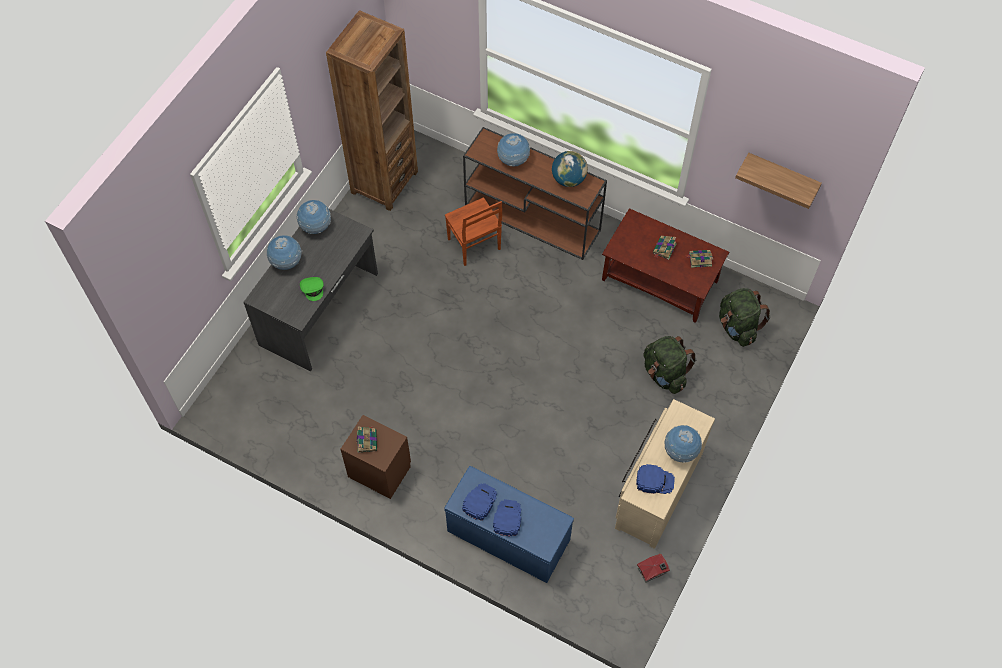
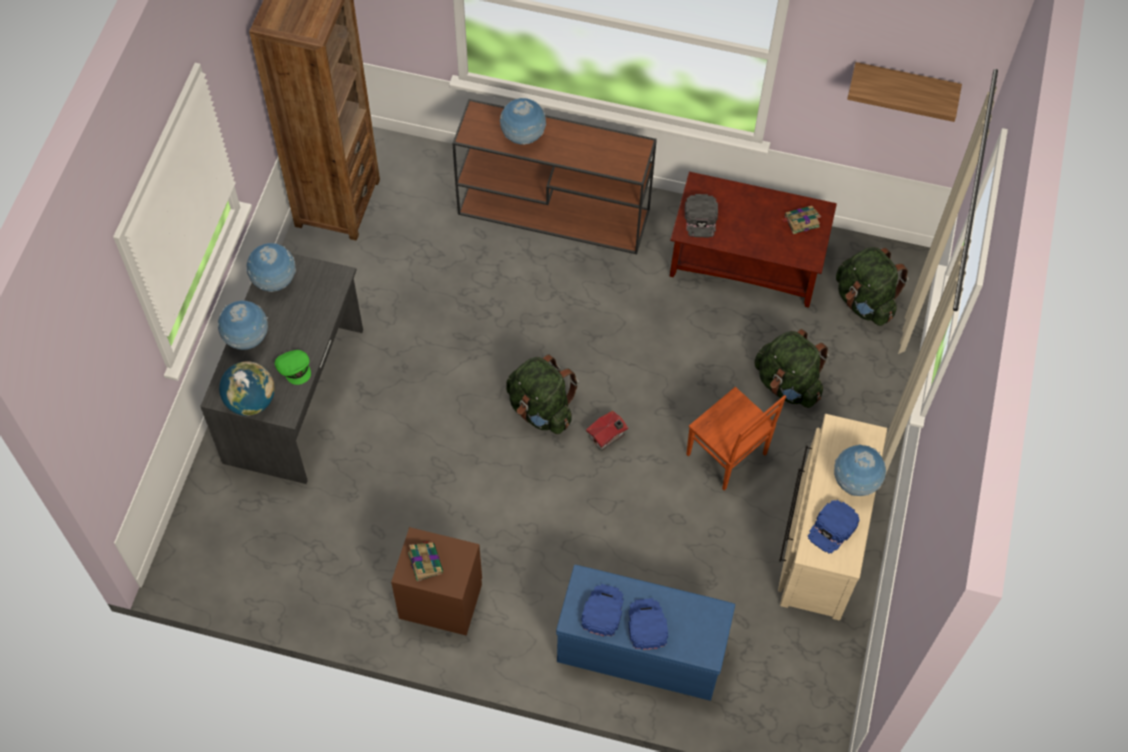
camera: 15 degrees left, 0 degrees up
(473, 245) = (484, 264): brown chair -> brown chair (726, 456)
(485, 355) = (541, 410): none -> green backpack
(568, 179) = (605, 147): globe -> globe (251, 401)
(628, 243) = (701, 218): none -> black cap
(653, 571) = (846, 651): toy house -> toy house (607, 436)
(654, 481) = (832, 529): blue cap -> blue cap turned 135 degrees clockwise
(664, 249) = (751, 217): book -> none

